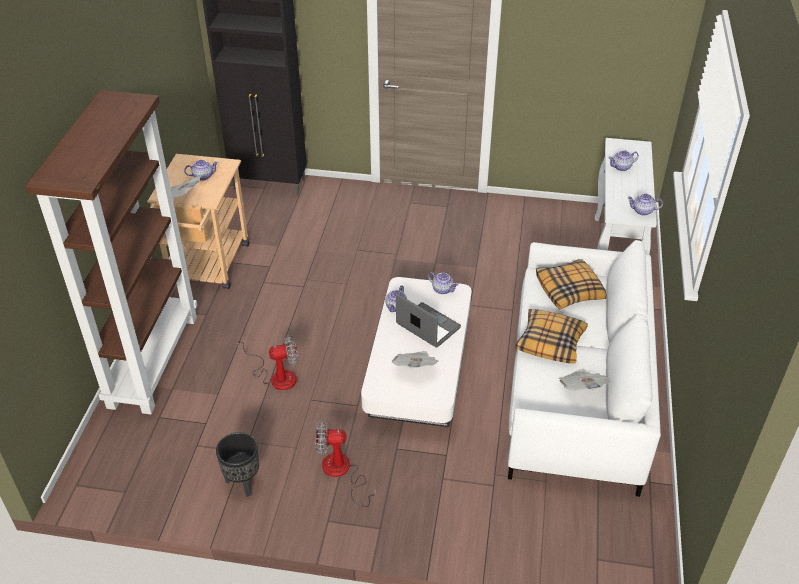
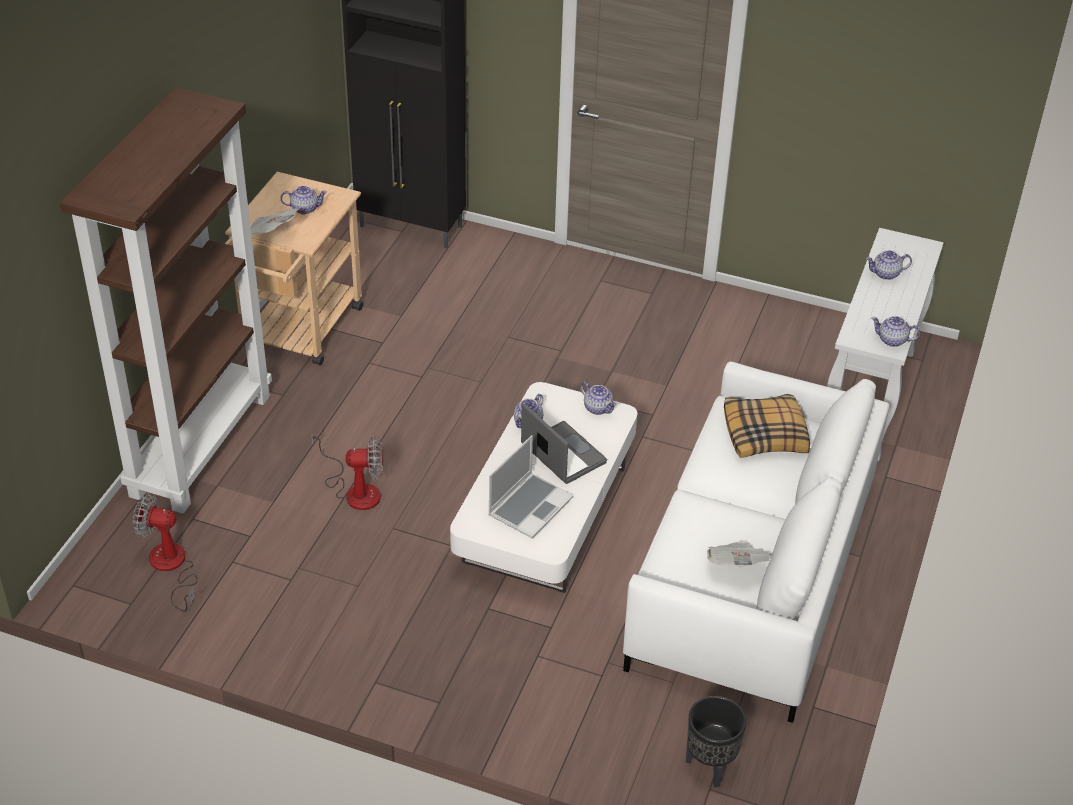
camera: 10 degrees right, 0 degrees up
(243, 483) = (280, 618): black planter -> black planter (710, 767)
(342, 473) = (408, 626): fan -> fan (171, 567)
(415, 368) = (530, 506): newspaper -> laptop
(550, 342) = (715, 499): pillow -> none

